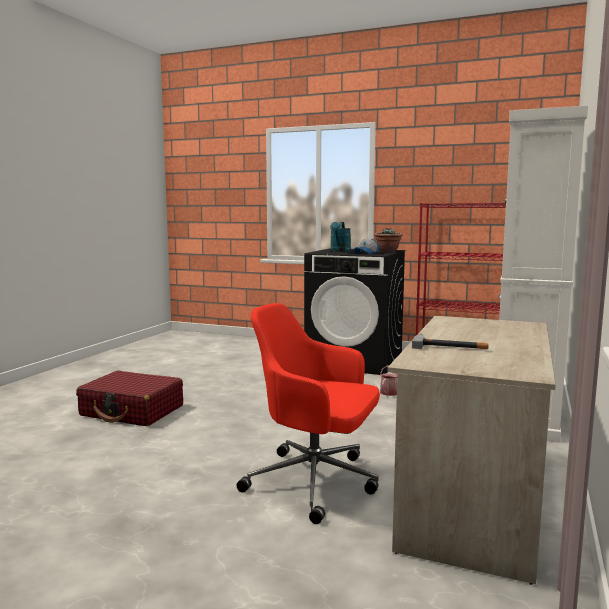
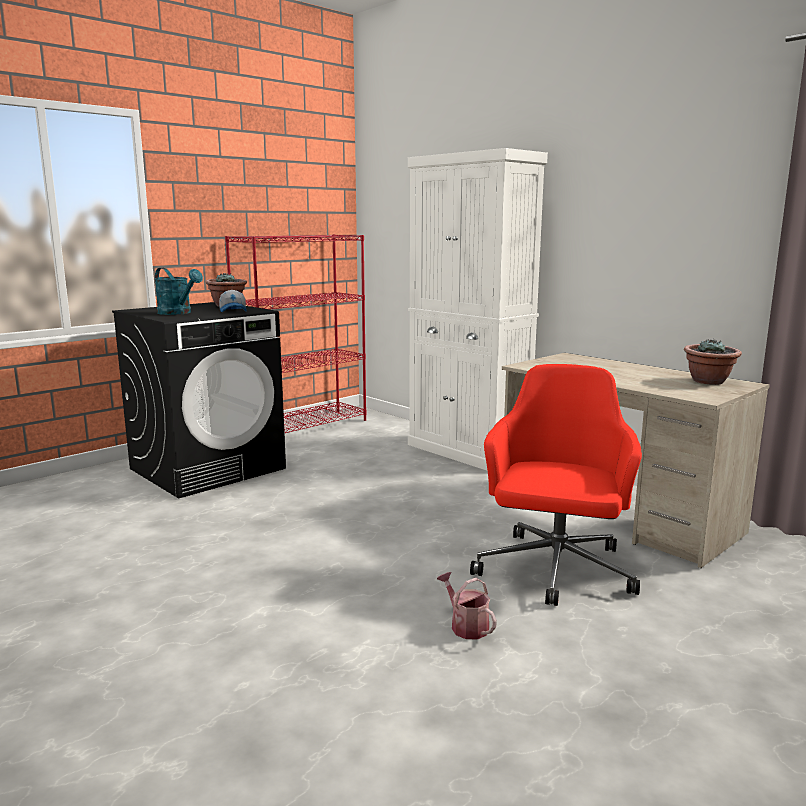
camera: 65 degrees left, 5 degrees up
(132, 411) = (185, 666): red suitcase -> none
(315, 482) = (555, 571): red office chair -> red office chair turned 150 degrees clockwise
(390, 391) = (342, 479): watering can -> watering can (466, 626)
(450, 347) = (647, 383): hammer -> none
(507, 363) = (709, 381): none -> potted plant

